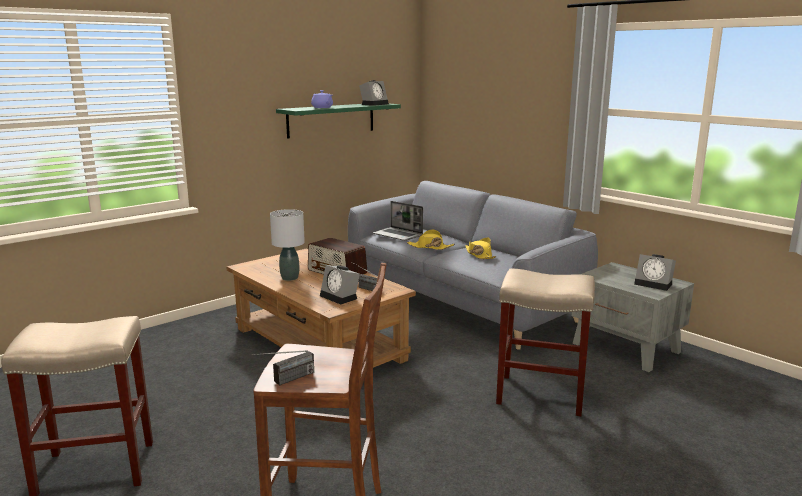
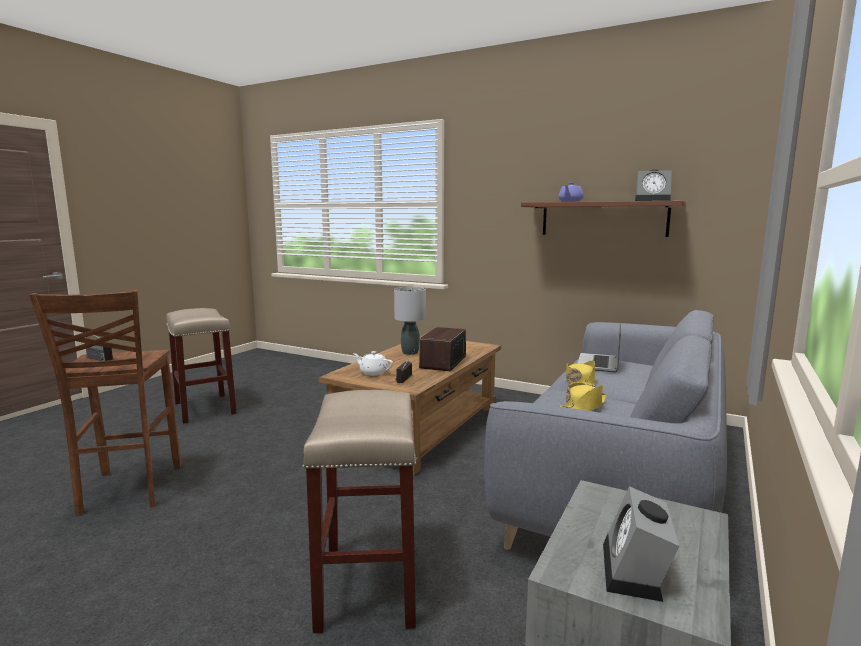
camera: 70 degrees right, 5 degrees down
(331, 120) = (603, 219): green shelf -> brown shelf
(340, 297) = (373, 373): alarm clock -> white teapot

